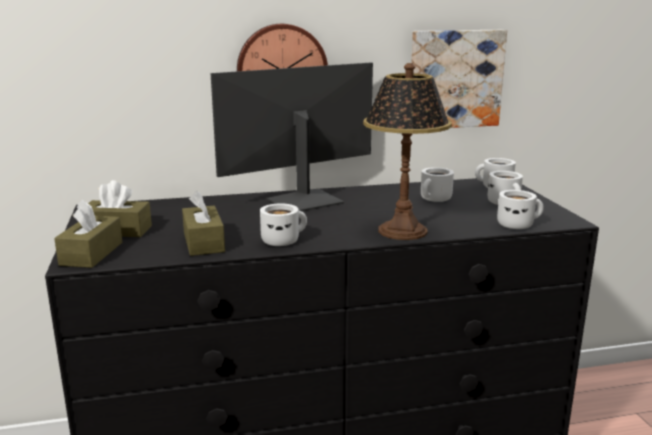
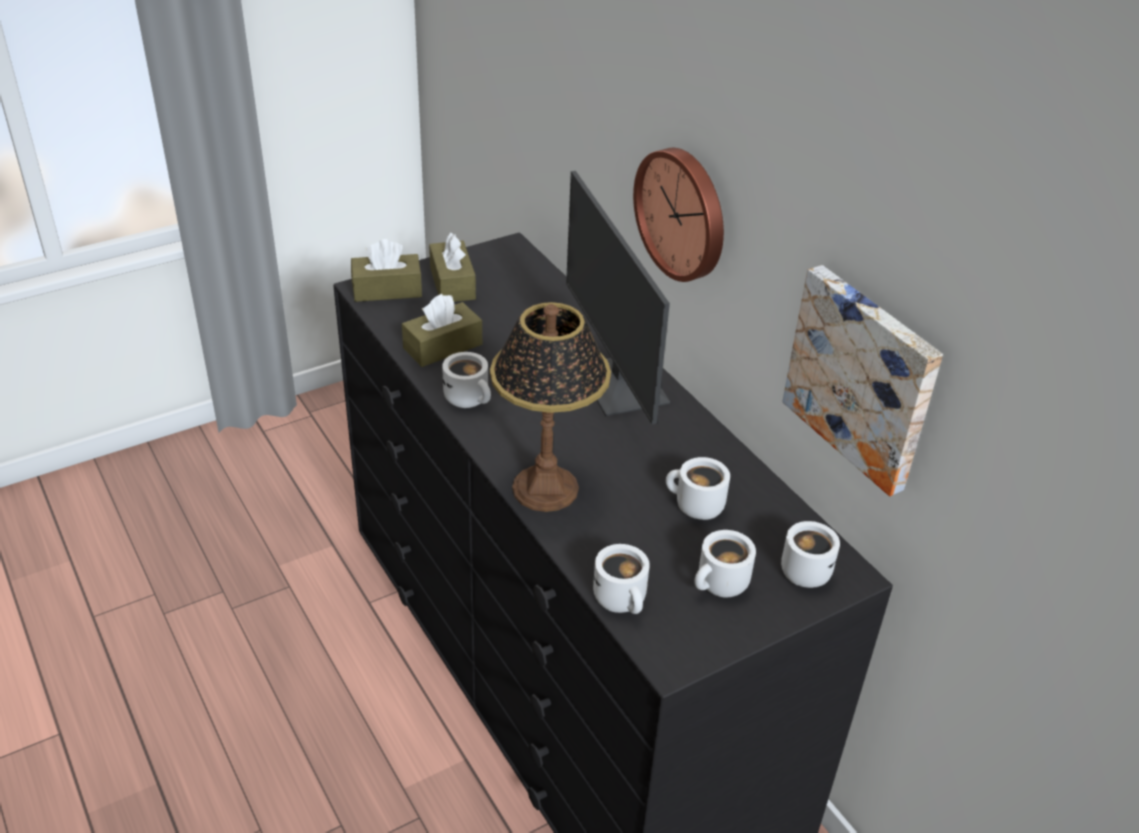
camera: 70 degrees right, 20 degrees up
(303, 201) = (619, 385): monitor -> monitor turned 150 degrees counterclockwise

